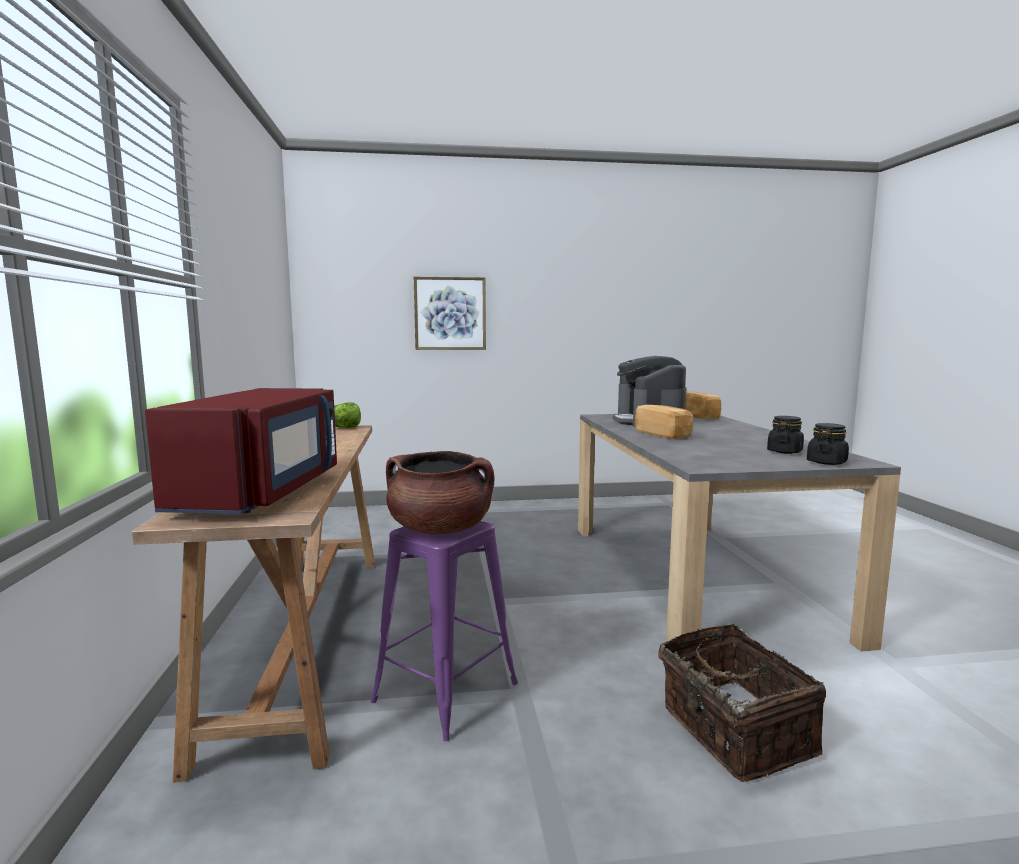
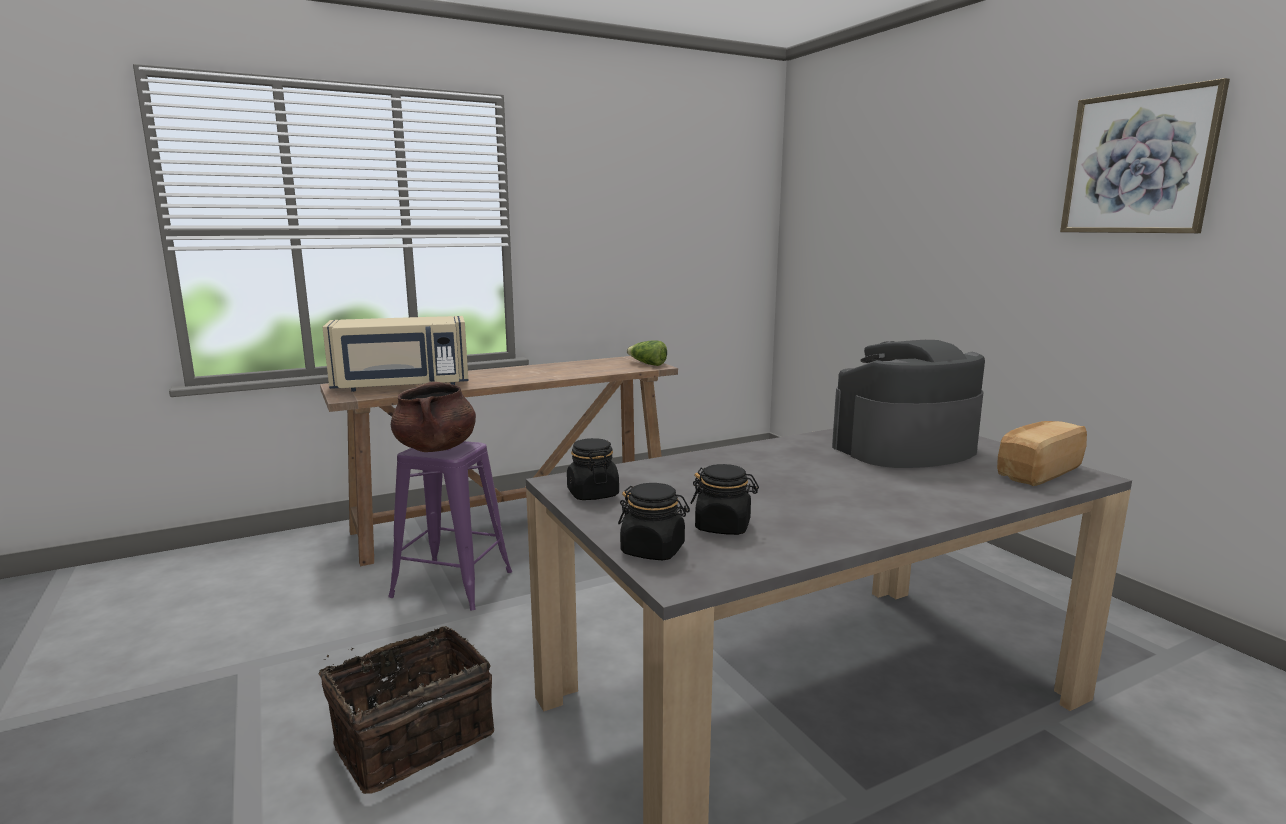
camera: 70 degrees right, 5 degrees up
(263, 492) = (402, 385): red microwave -> beige microwave
(450, 313) = (908, 244): picture -> picture (1138, 163)
(663, 434) = (788, 460): bread -> none
(727, 464) = (592, 494): none -> black jar

